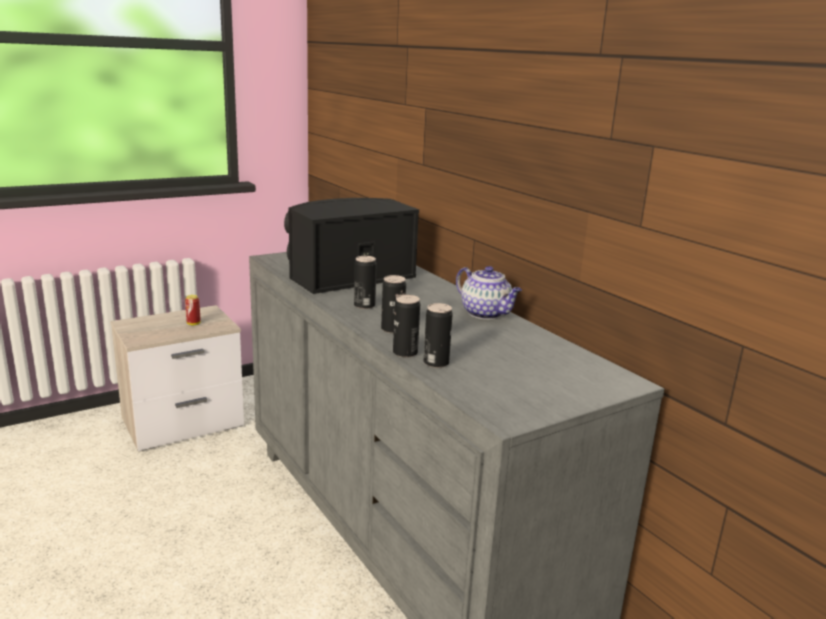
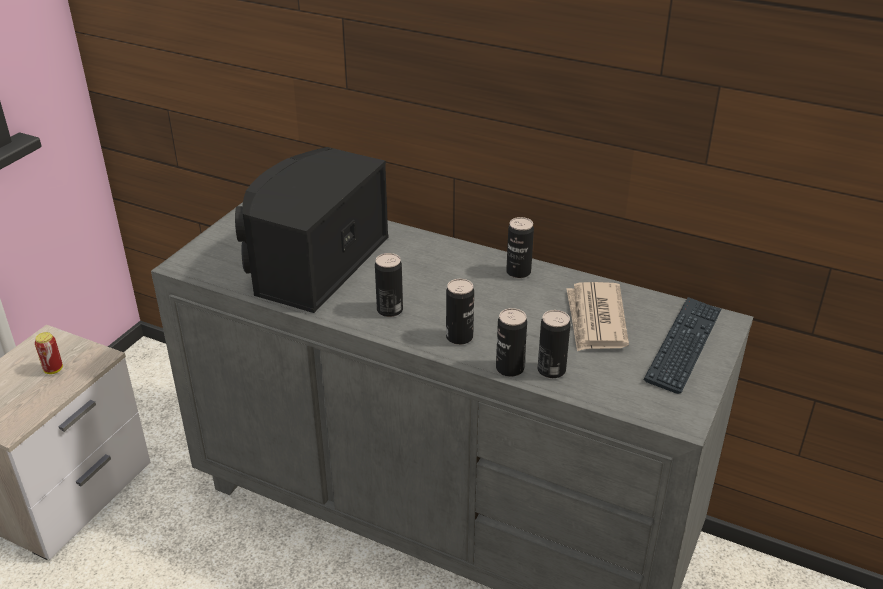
camera: 30 degrees left, 15 degrees up
(486, 314) = (518, 272): teapot -> can
(512, 350) = (595, 320): none -> newspaper
(570, 383) = (684, 345): none -> keyboard

